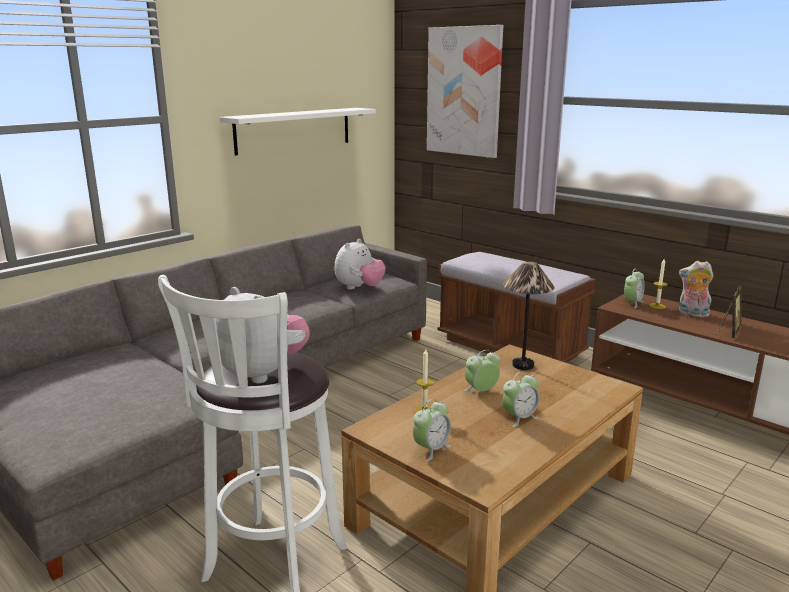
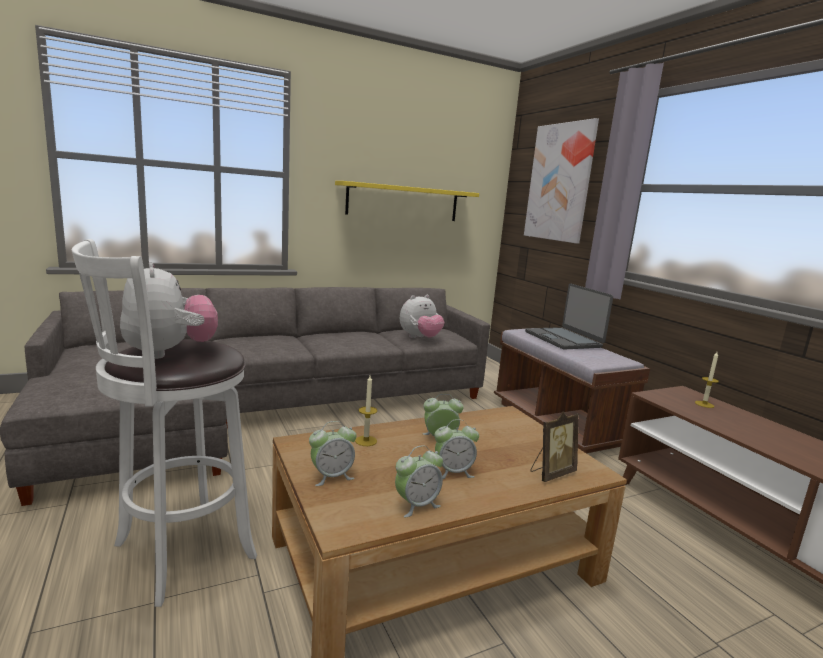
camera: 20 degrees right, 5 degrees down
(294, 130) = (403, 202): white shelf -> yellow shelf
(506, 263) = (563, 339): none -> laptop
(522, 365) = (507, 426): table lamp -> none
(632, 303) = (676, 396): alarm clock -> alarm clock (416, 505)
(692, 314) = (743, 420): plush toy -> none
(728, 333) = (778, 447): picture frame -> picture frame (551, 473)

